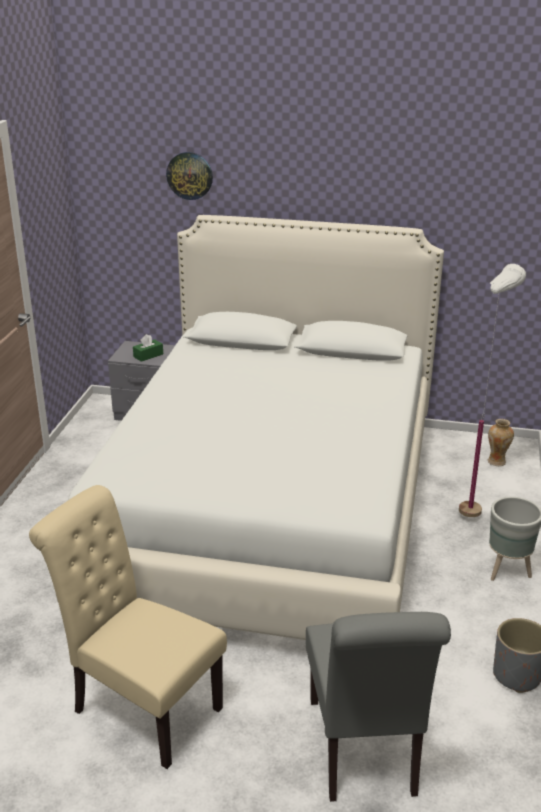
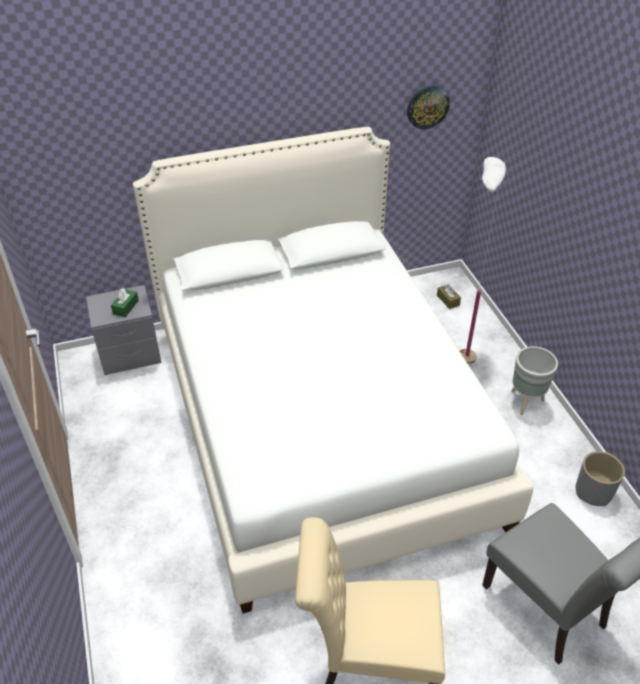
camera: 30 degrees left, 15 degrees up
(189, 175) = (132, 123): wall clock -> wall clock (427, 107)
(497, 462) = (448, 300): vase -> brown tissue box

